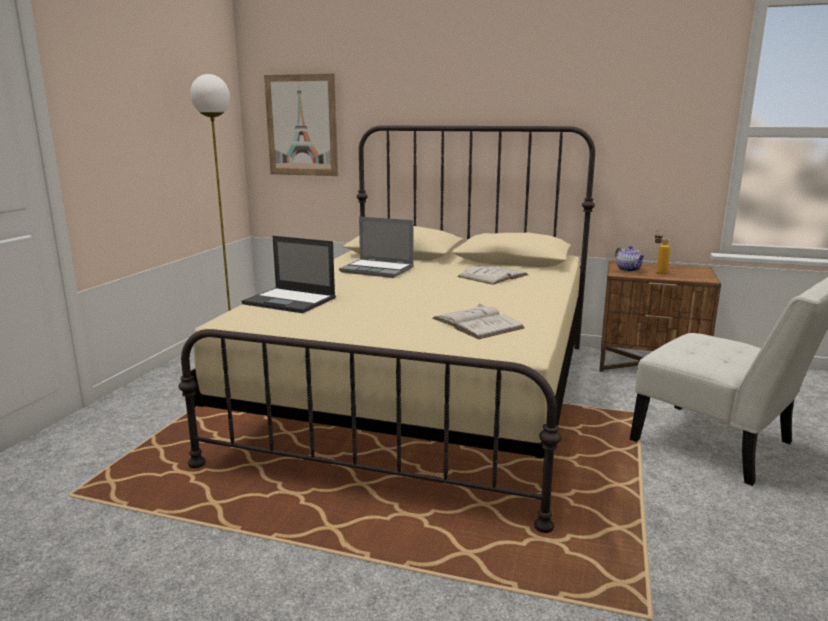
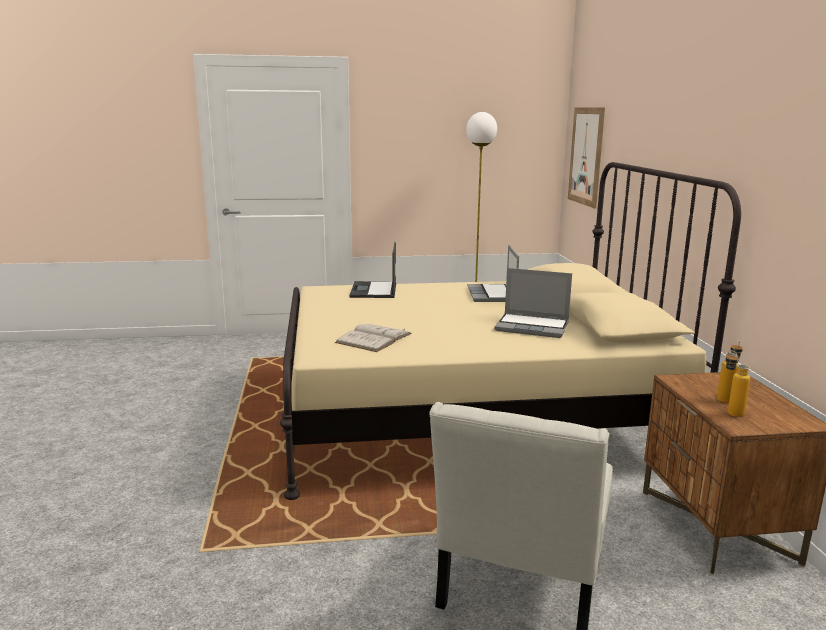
camera: 65 degrees right, 0 degrees up
(493, 276) = (533, 327): white book -> laptop
(629, 270) = (707, 383): teapot -> none
(681, 276) = (730, 411): none -> bottle

